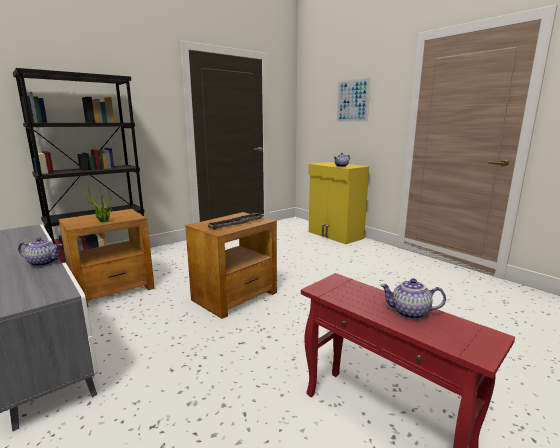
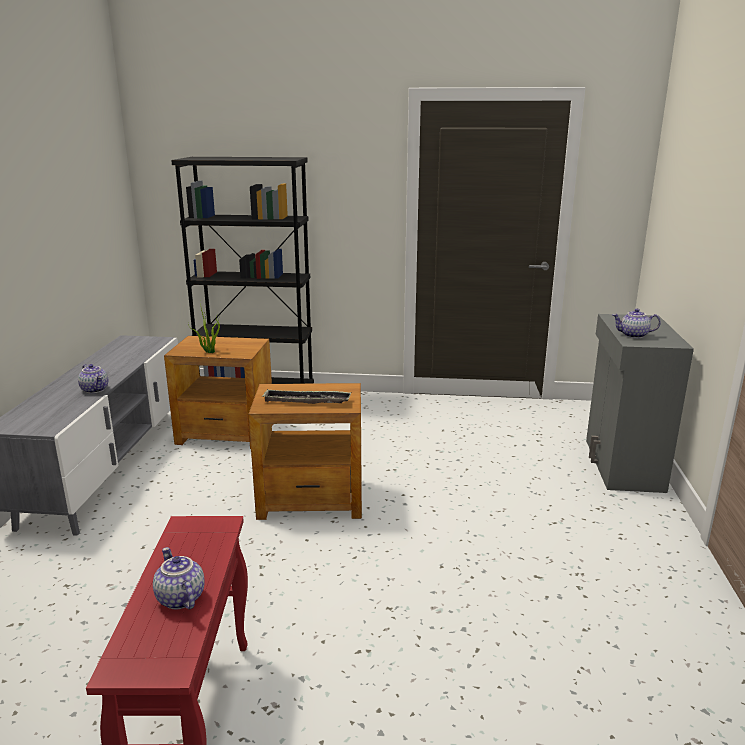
camera: 45 degrees right, 5 degrees up
(335, 235) = (622, 465): yellow cabinet -> grey cabinet
(352, 101) = (704, 200): picture -> none

